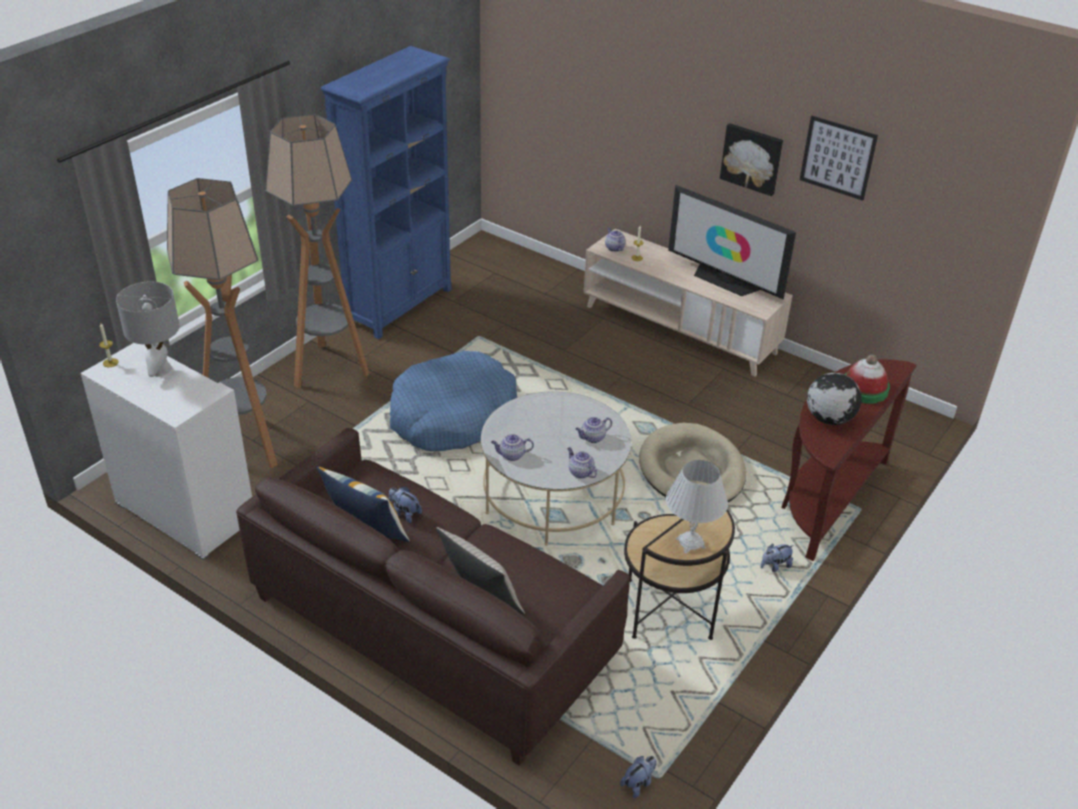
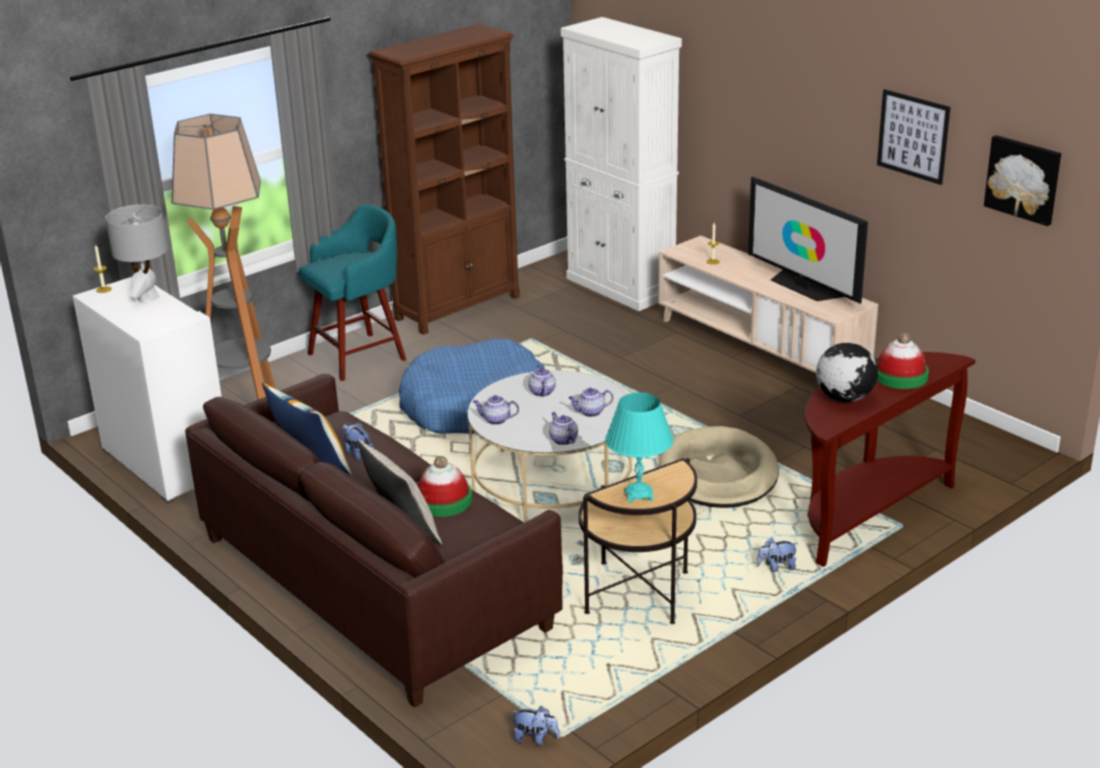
camera: 15 degrees right, 10 degrees down
(328, 369) = (360, 356): floor lamp -> turquoise stool
(400, 306) = (458, 307): blue bookcase -> brown bookcase
(506, 561) = (443, 500): none -> hat
(537, 271) = (621, 287): none -> white cabinet
(614, 248) = (691, 252): teapot -> teapot (541, 392)
(638, 783) = (536, 739): plush toy -> plush toy turned 45 degrees clockwise
(690, 543) = (639, 495): white table lamp -> turquoise table lamp
(752, 158) = (830, 144): picture -> picture (1023, 179)

